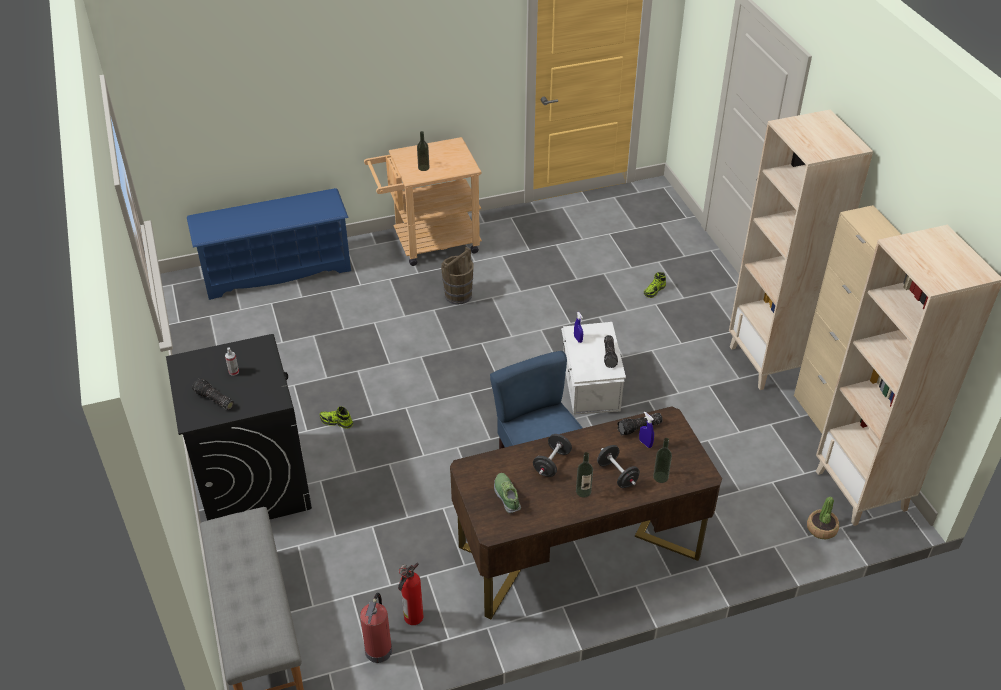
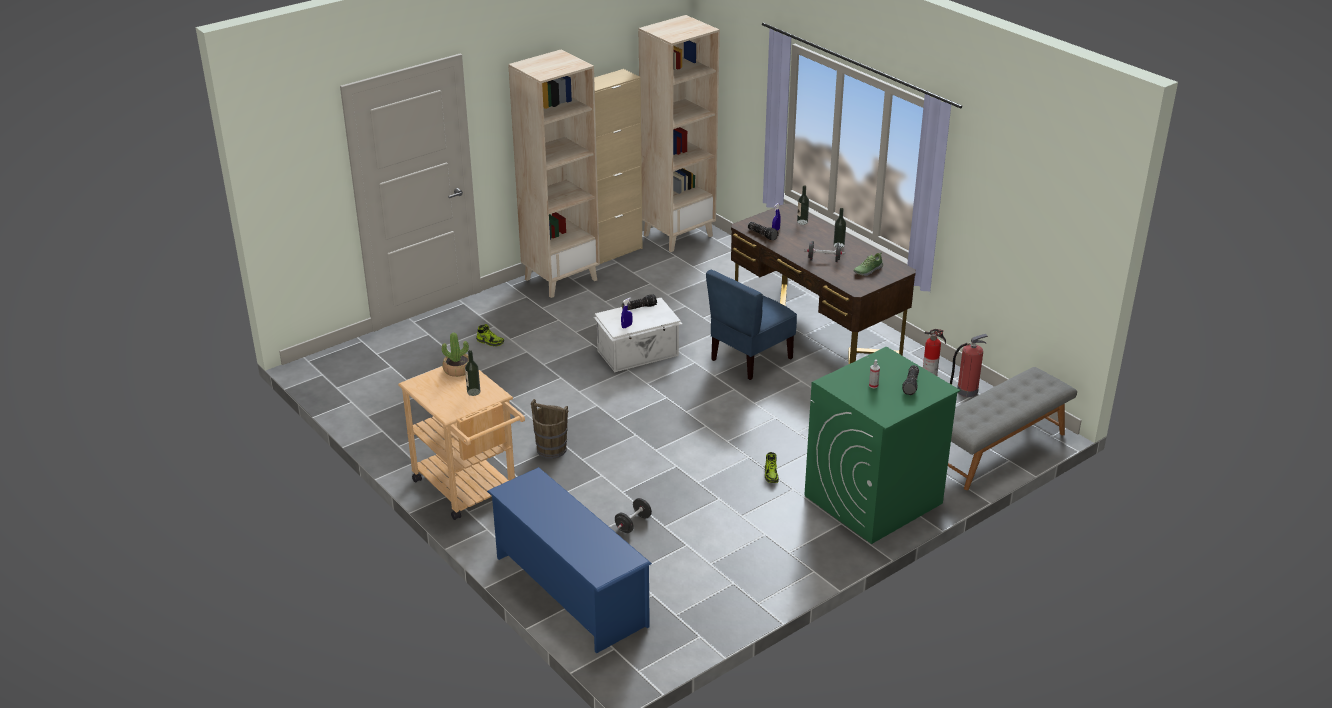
camera: 110 degrees left, 10 degrees down
(253, 482) = (872, 500): black washing machine -> green washing machine
(617, 474) = (813, 236): black dumbbell -> black dumbbell (633, 524)
(821, 528) = (723, 246): potted plant -> potted plant (457, 370)

